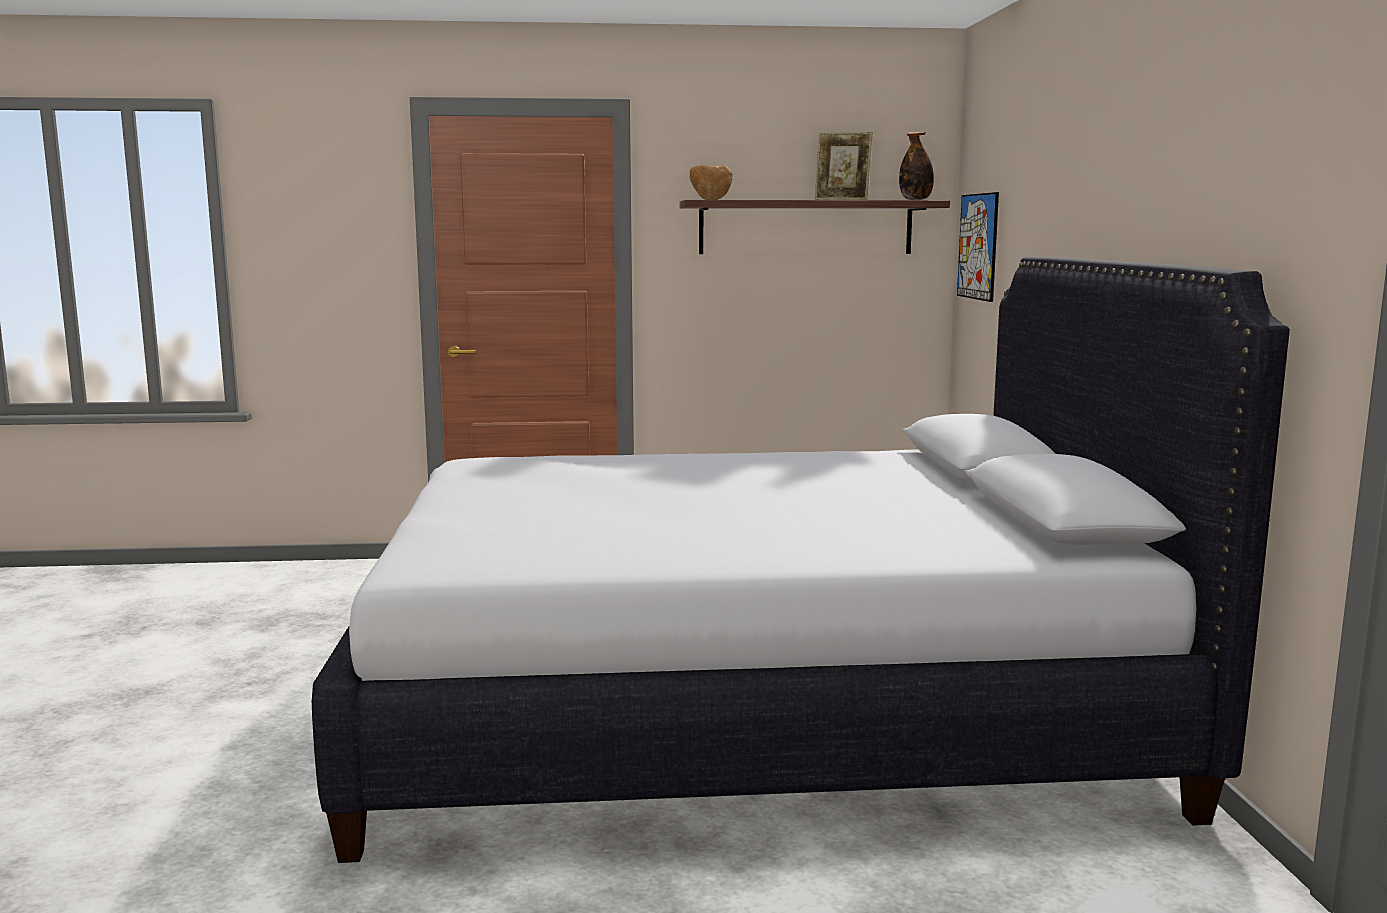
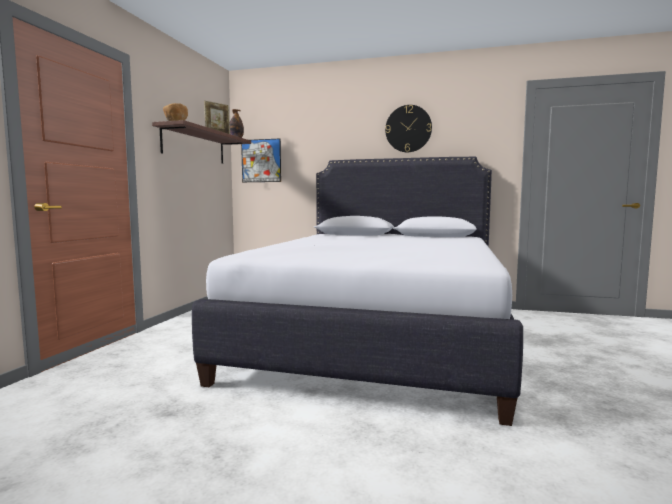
camera: 70 degrees left, 5 degrees down
(1156, 164) = (408, 128): none -> wall clock

